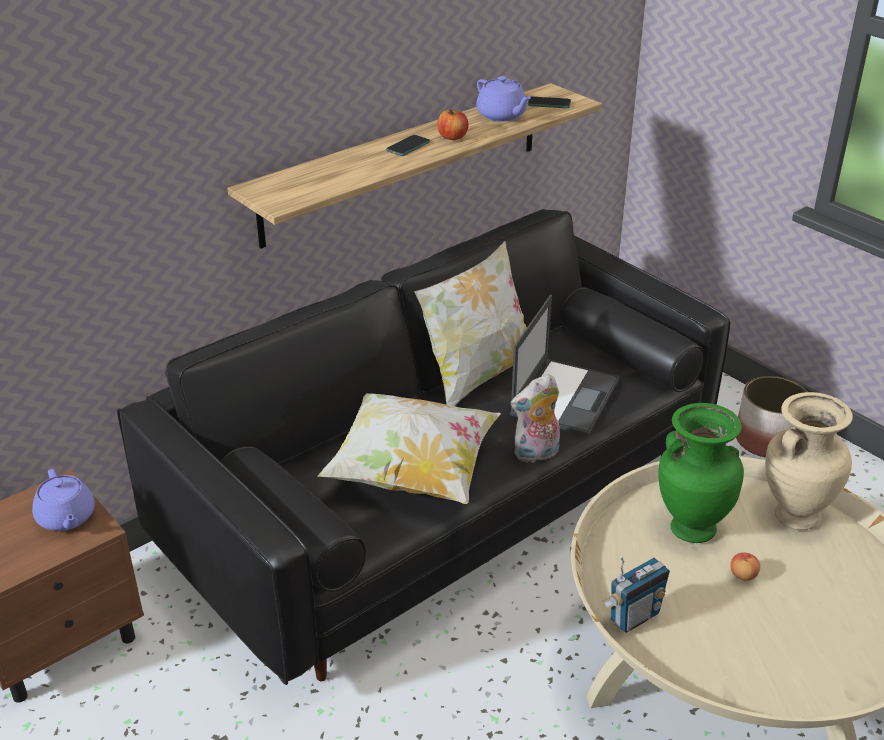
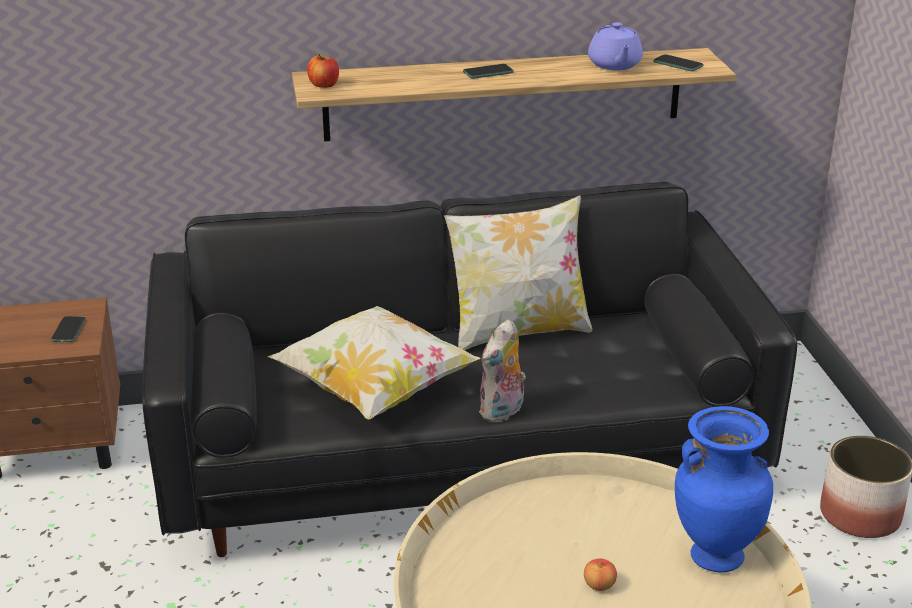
camera: 30 degrees right, 5 degrees down
(66, 518) = (68, 330): purple teapot -> phone
(452, 137) = (540, 73): apple -> apple (324, 85)
(536, 454) = (503, 412): plush toy -> plush toy turned 60 degrees counterclockwise
(565, 396) = (585, 373): laptop -> none
(633, 616) = (449, 575): radio -> none
(691, 528) = (591, 527): green vase -> none
(794, 516) = (715, 556): beige vase -> blue vase

